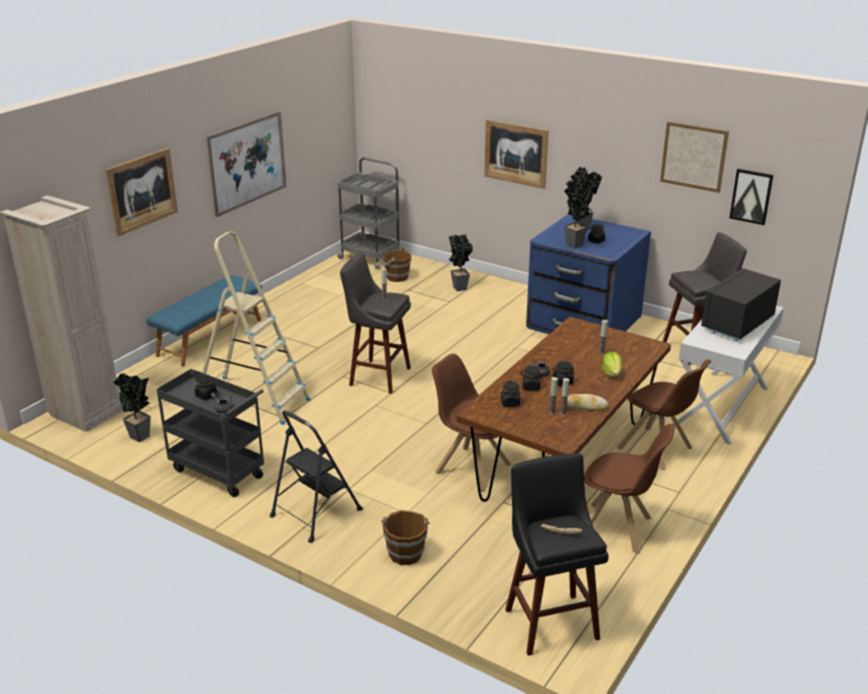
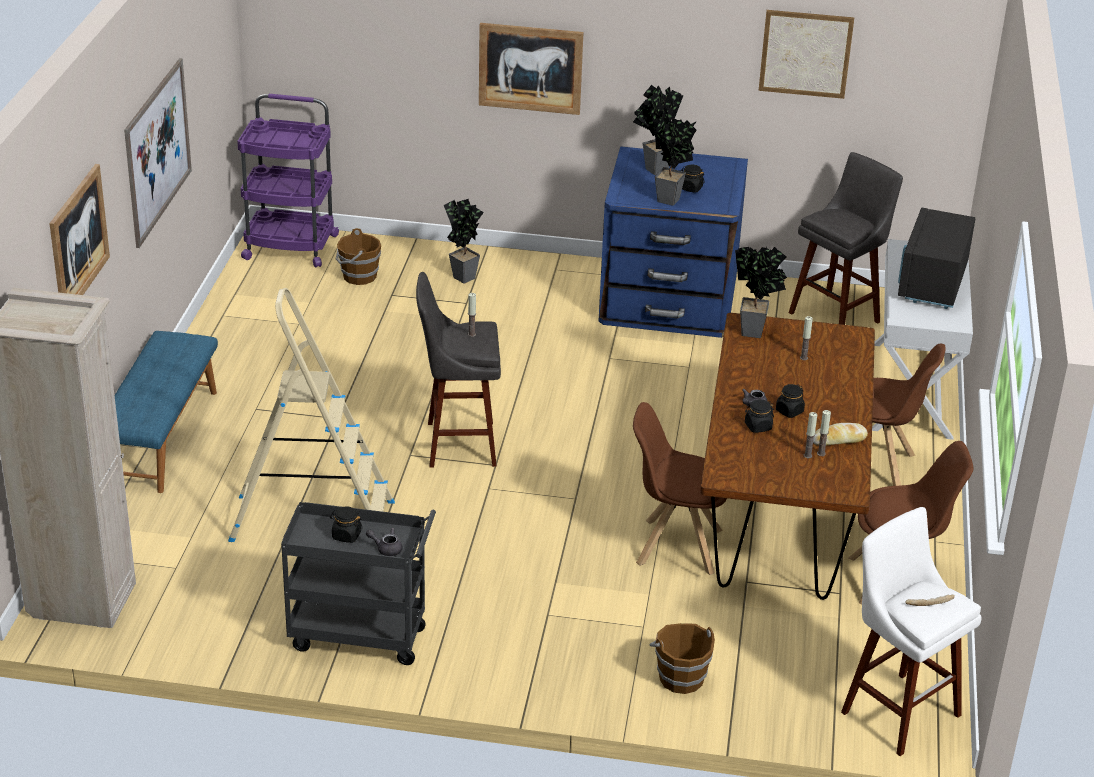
camera: 25 degrees left, 5 degrees up
(140, 438) = (202, 617): potted plant -> potted plant (755, 334)
(314, 513) = (530, 658): black step ladder -> none
(370, 256) = (290, 247): grey cart -> purple cart
(510, 403) = (751, 455): black jar -> none
(551, 621) = (897, 711): black stool -> white stool
(611, 373) = (836, 386): lettuce -> none
(751, 196) = (887, 99): picture -> none

